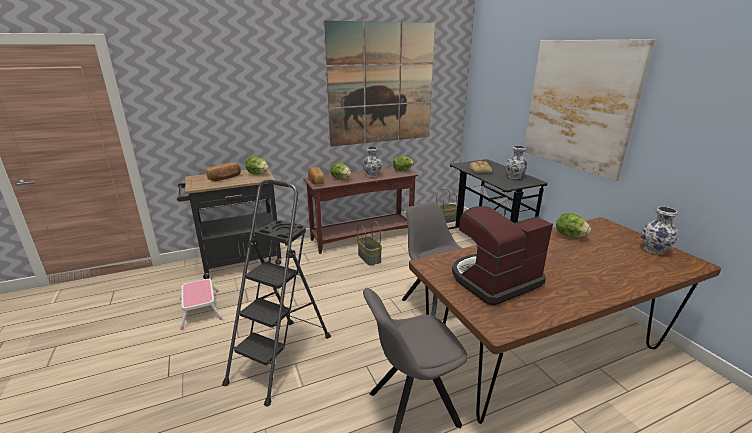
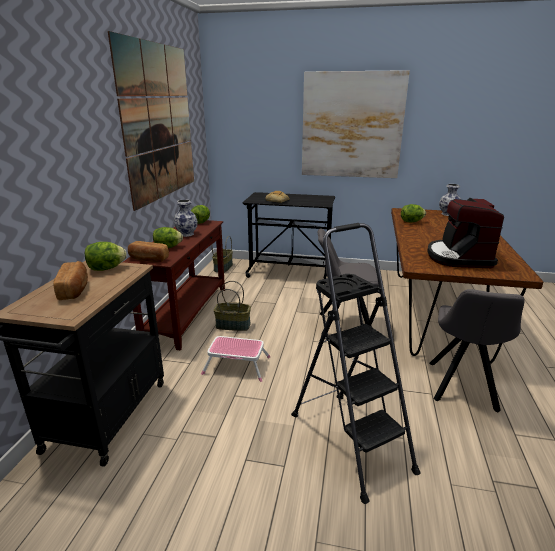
camera: 55 degrees left, 0 degrees up
(200, 309) = (181, 490): pink step ladder -> pink step ladder (236, 365)
(514, 177) = (309, 198): vase -> none

